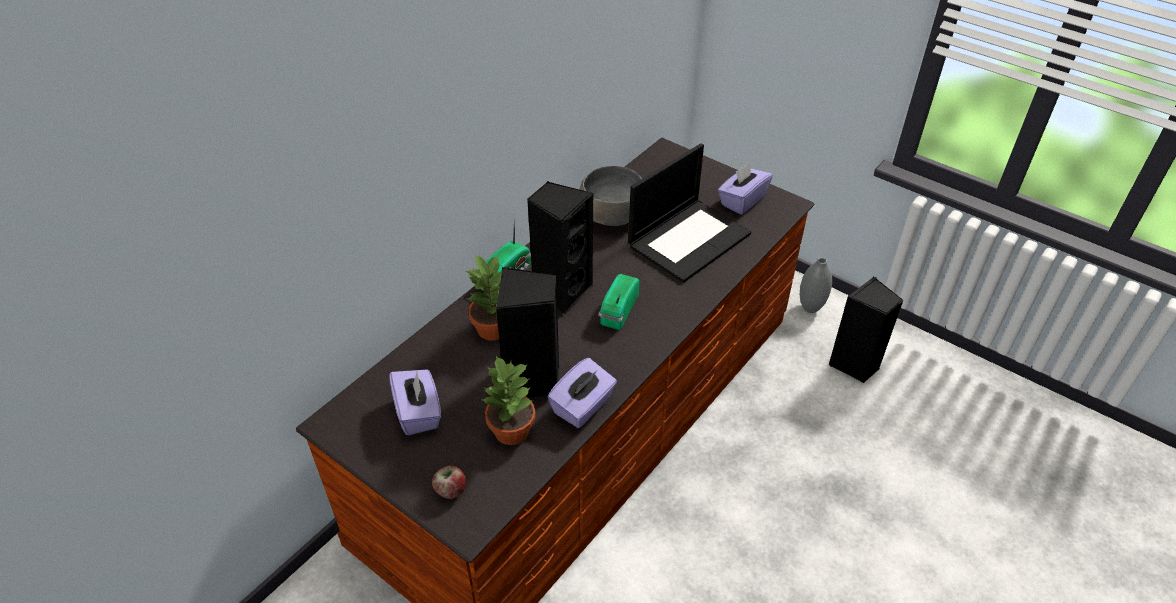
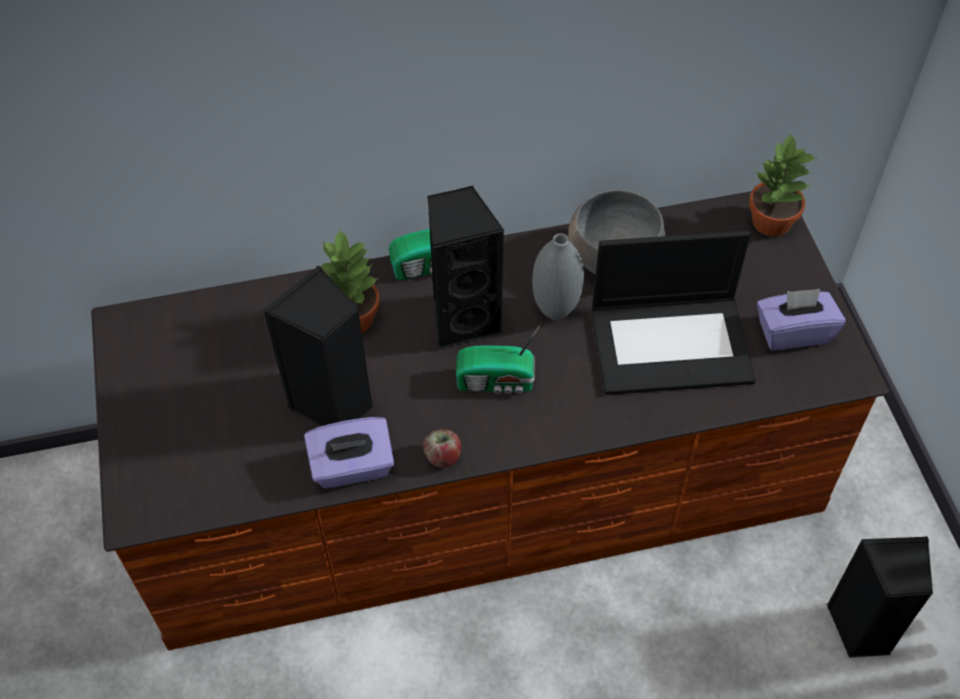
camera: 40 degrees right, 10 degrees up
(419, 413) = (201, 366): purple tissue box -> none
(451, 490) = (154, 467): apple -> apple (443, 456)
(512, 432) = (261, 446): potted plant -> potted plant (771, 223)
(617, 311) = (497, 382): radio -> radio turned 150 degrees counterclockwise
(810, 308) = (880, 518): grey vase -> grey vase (555, 310)

